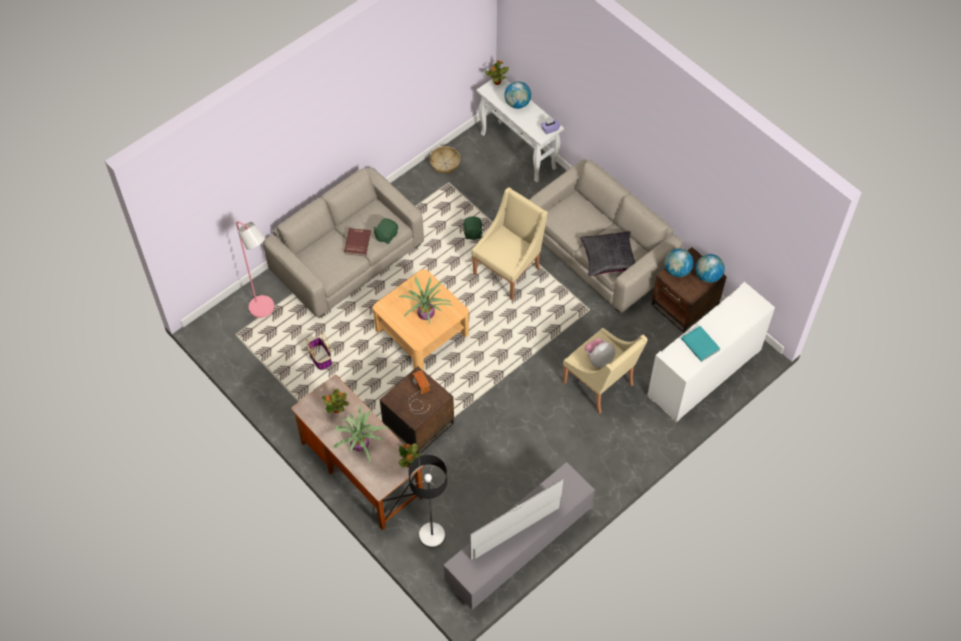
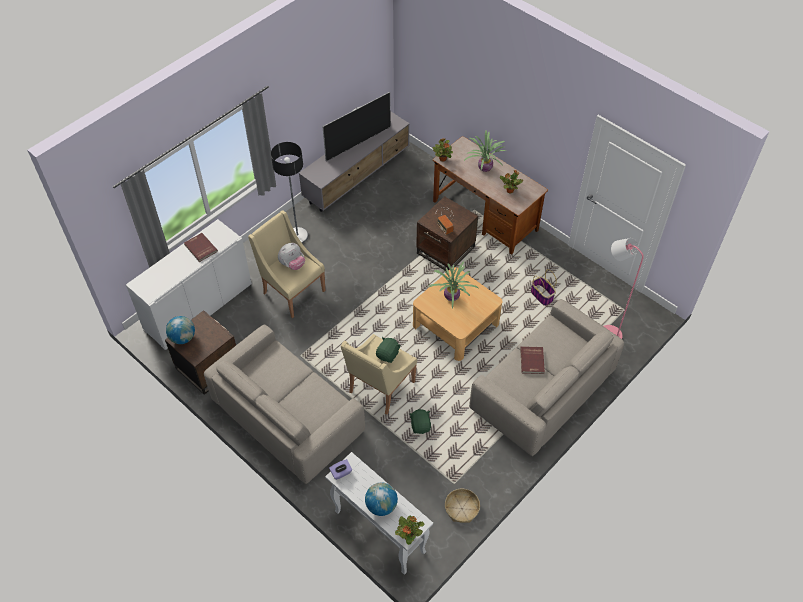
camera: 175 degrees right, 5 degrees down
(386, 235) = (505, 370): green plush toy -> green plush toy (388, 354)
(432, 535) = (422, 179): floor lamp -> floor lamp (297, 236)
(608, 258) = (279, 364): black pillow -> none
(677, 270) = (212, 341): globe -> none
(700, 344) = (200, 248): turquoise book -> red book

